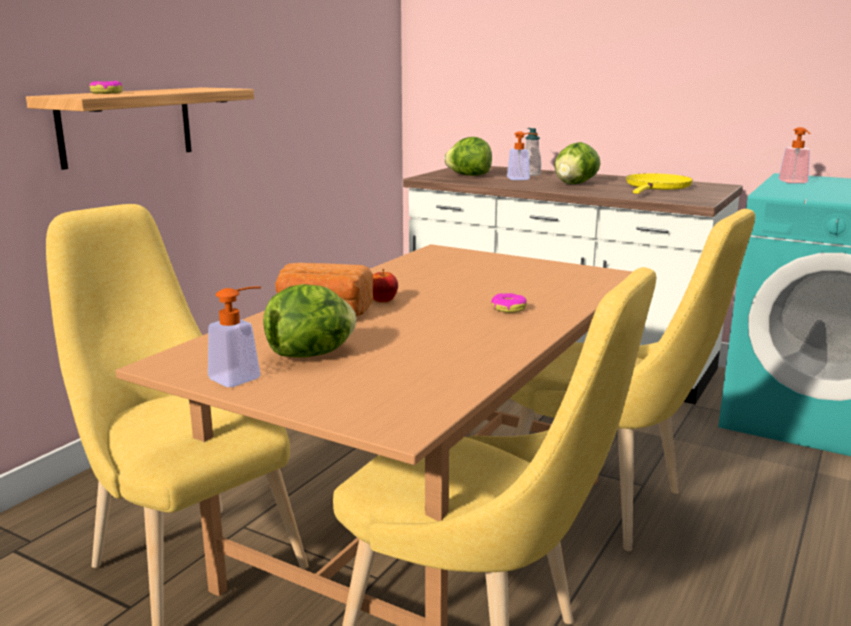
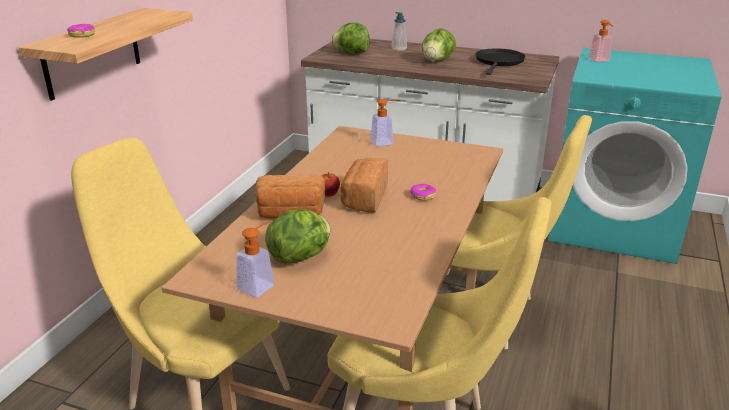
camera: 10 degrees left, 10 degrees up
(427, 307) = (363, 199): none -> bread
(522, 179) = (395, 56): soap dispenser -> soap dispenser (386, 142)
(657, 187) = (499, 62): yellow frying pan -> black frying pan

